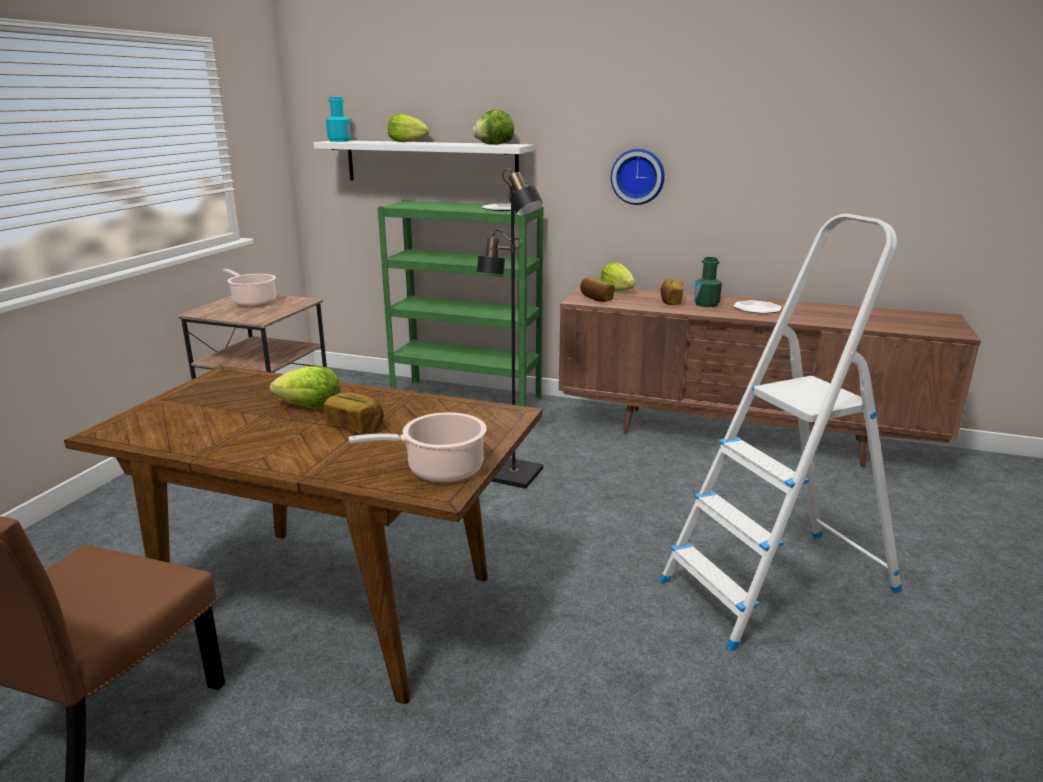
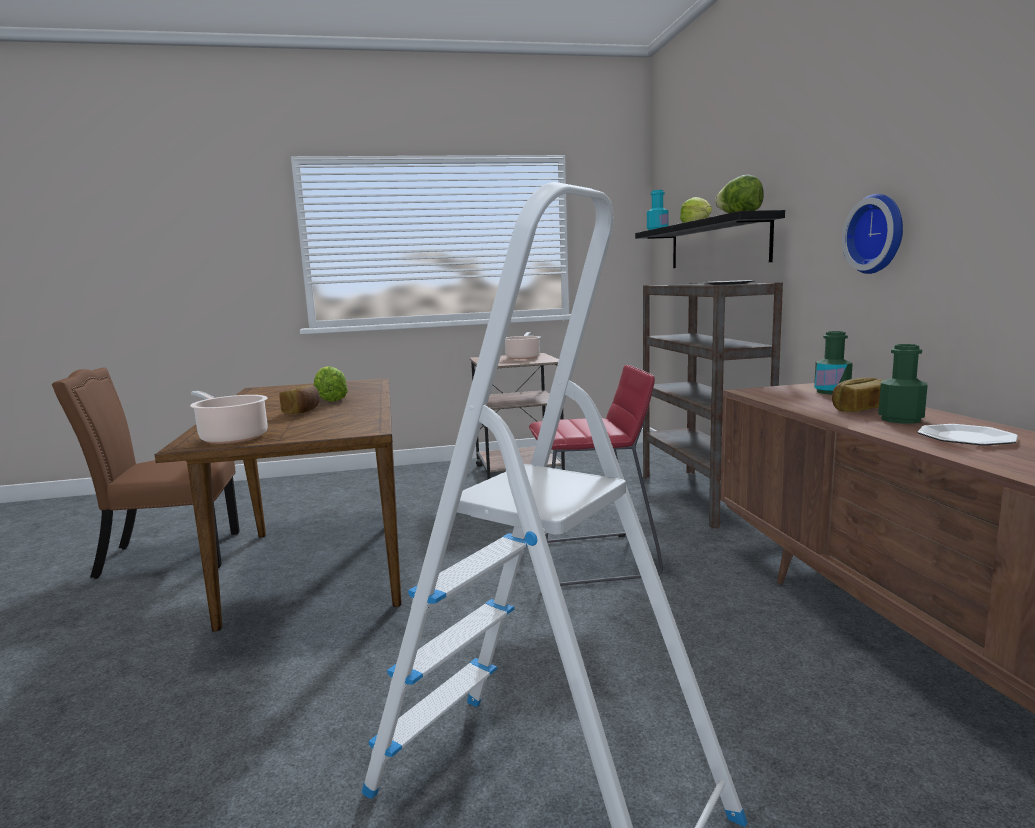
camera: 60 degrees right, 10 degrees down
(430, 163) = (716, 244): white shelf -> black shelf
(466, 398) = (701, 496): green bookcase -> grey bookcase
(513, 474) = (590, 560): black floor lamp -> red stool
(596, 298) = (775, 393): bread -> none
(617, 290) = (832, 392): lettuce -> green bottle

